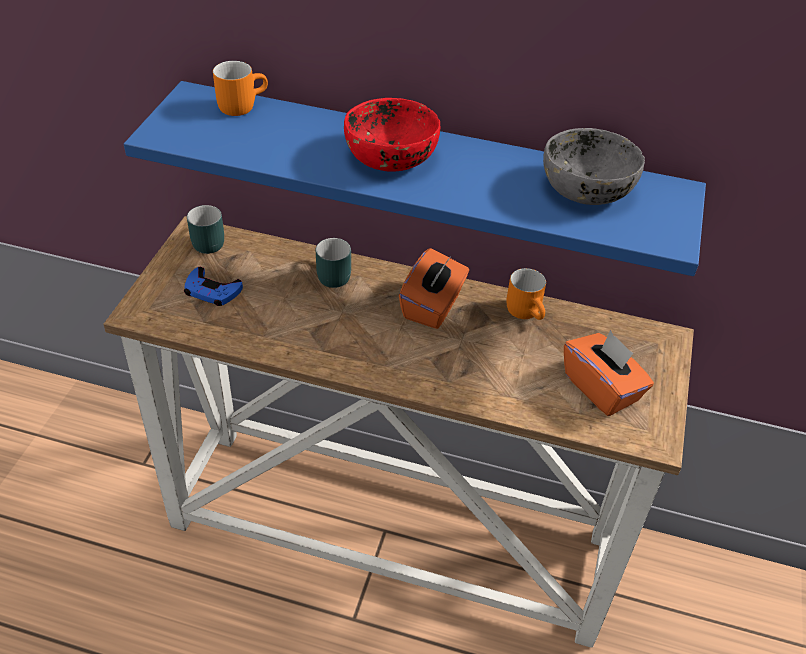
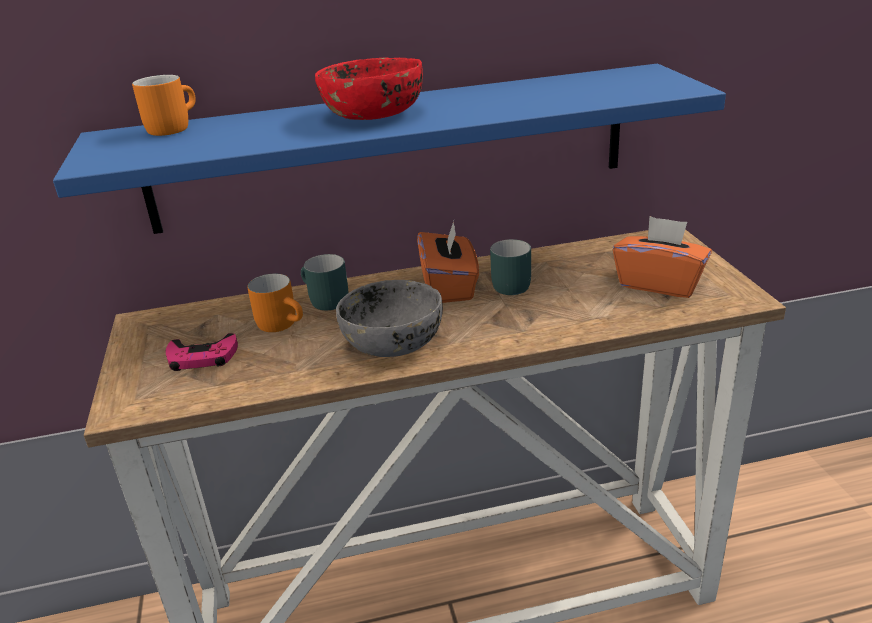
camera: 25 degrees left, 15 degrees down
(207, 241) = (161, 322): turquoise mug -> turquoise mug (505, 285)
(212, 291) = (202, 358): blue game controller -> pink game controller
(528, 312) = (538, 261): orange mug -> orange mug (283, 324)
(587, 188) = (574, 86): grey bowl -> grey bowl (393, 341)

